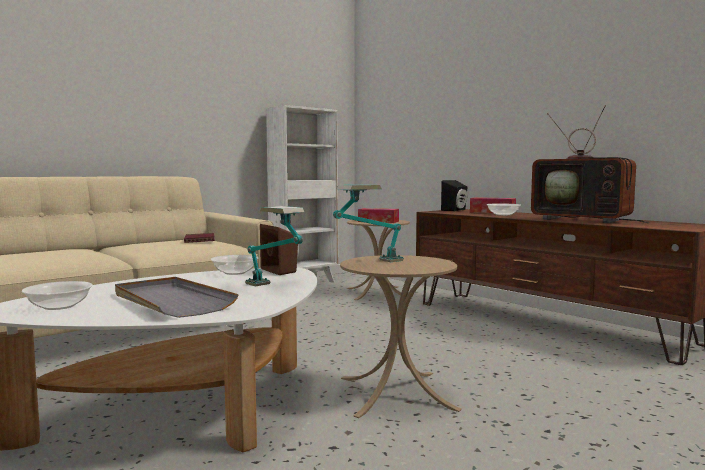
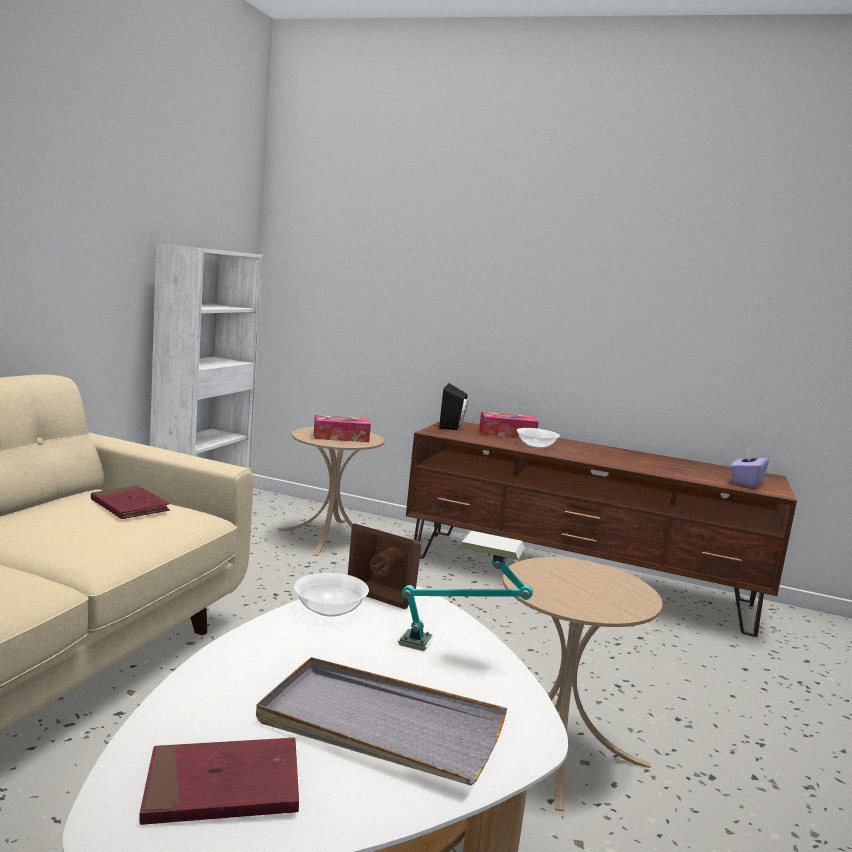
camera: 30 degrees left, 5 degrees up
(59, 306) = (222, 787): bowl -> red book
(369, 263) = (550, 590): table lamp -> none
(585, 220) = (647, 464): television -> none
(667, 226) = (746, 482): none -> purple tissue box

